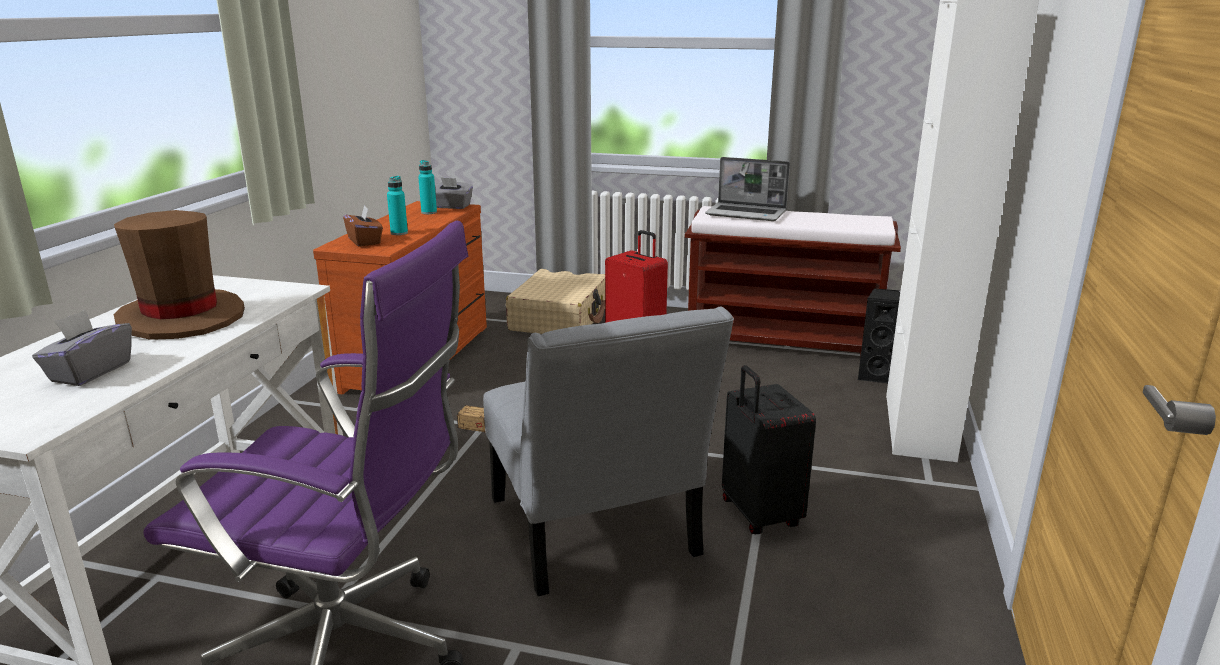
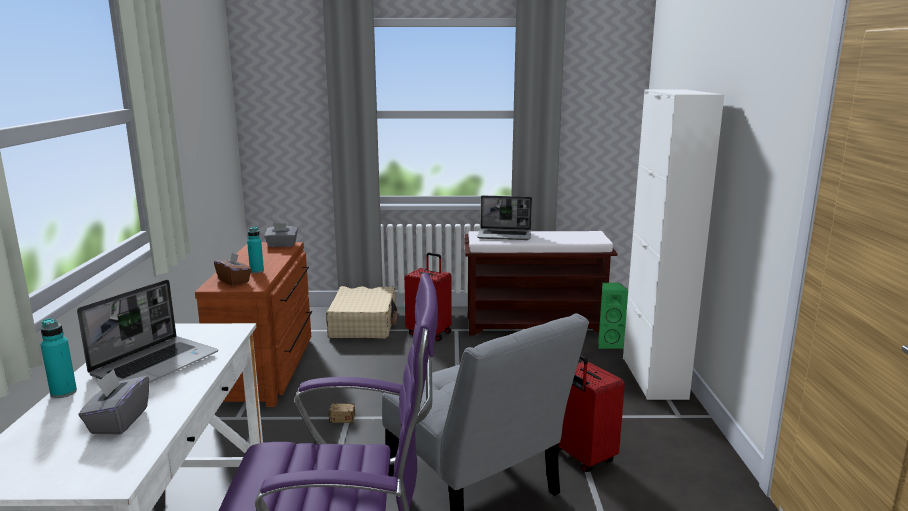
camera: 15 degrees left, 5 degrees down
(182, 318) = (156, 364): brown hat -> laptop
(429, 212) = (267, 251): turquoise bottle -> turquoise bottle (63, 392)
(758, 515) = (582, 457): black suitcase -> red suitcase
(876, 376) = (609, 344): black speaker -> green speaker

